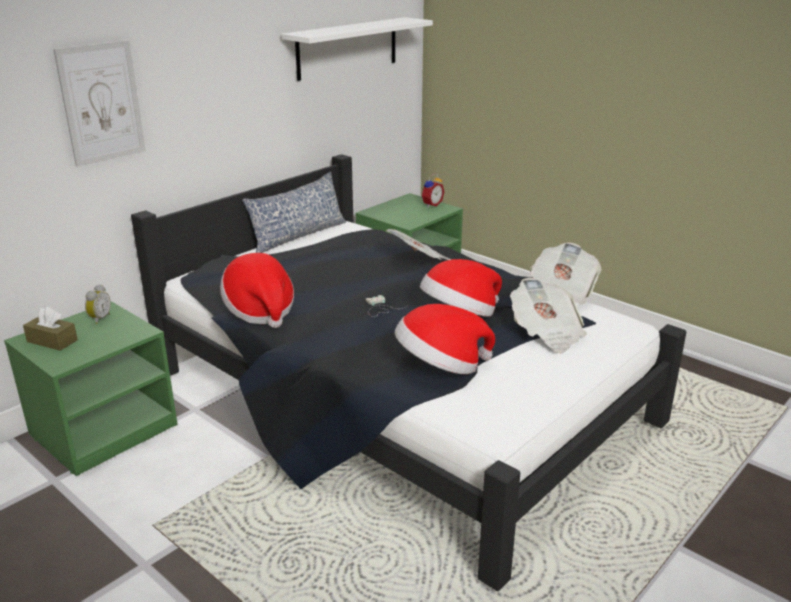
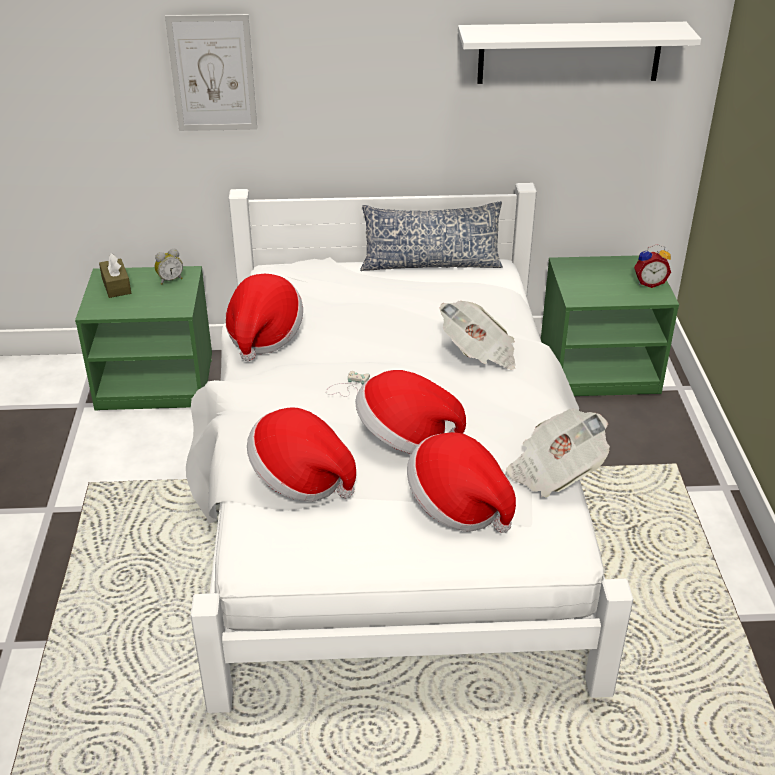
camera: 45 degrees right, 10 degrees up
(398, 402) = (392, 496): black bed -> white bed
(546, 333) = (458, 506): newspaper -> hat

